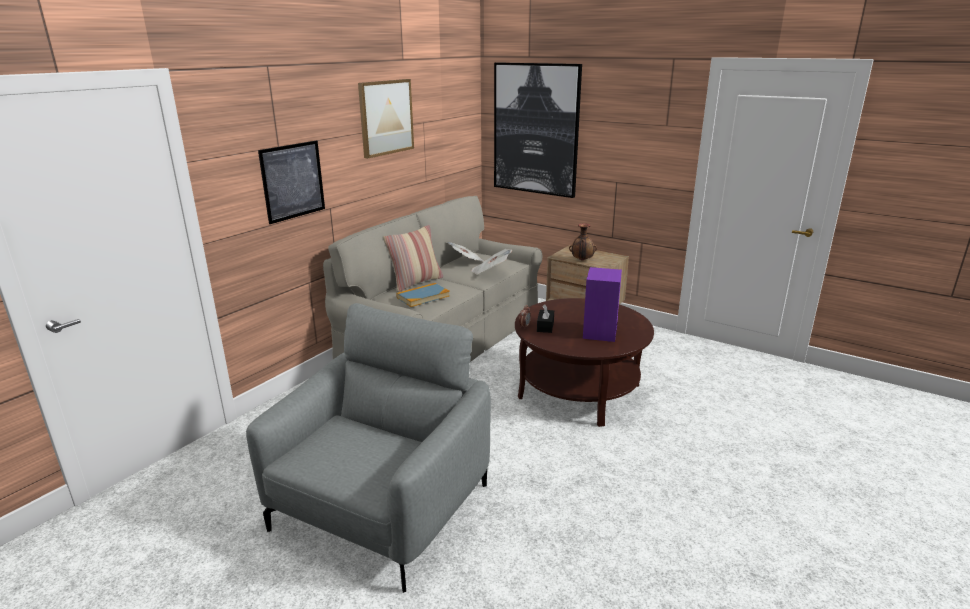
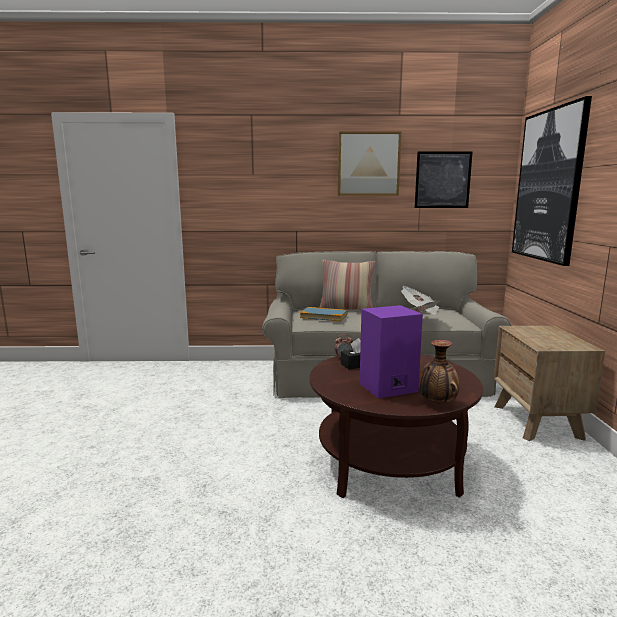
camera: 55 degrees right, 10 degrees down
(293, 181) = (261, 202): picture -> picture (442, 180)
(381, 508) = (123, 434): grey armchair -> none
(582, 260) = (528, 337): vase -> vase (437, 403)

